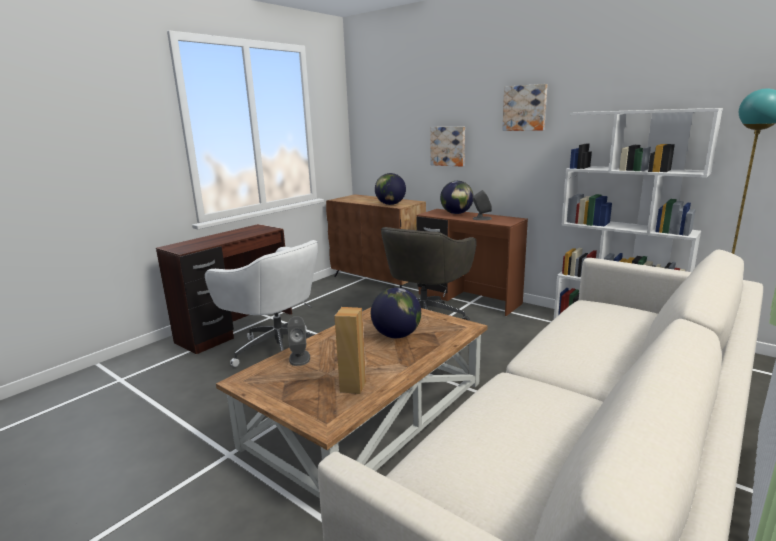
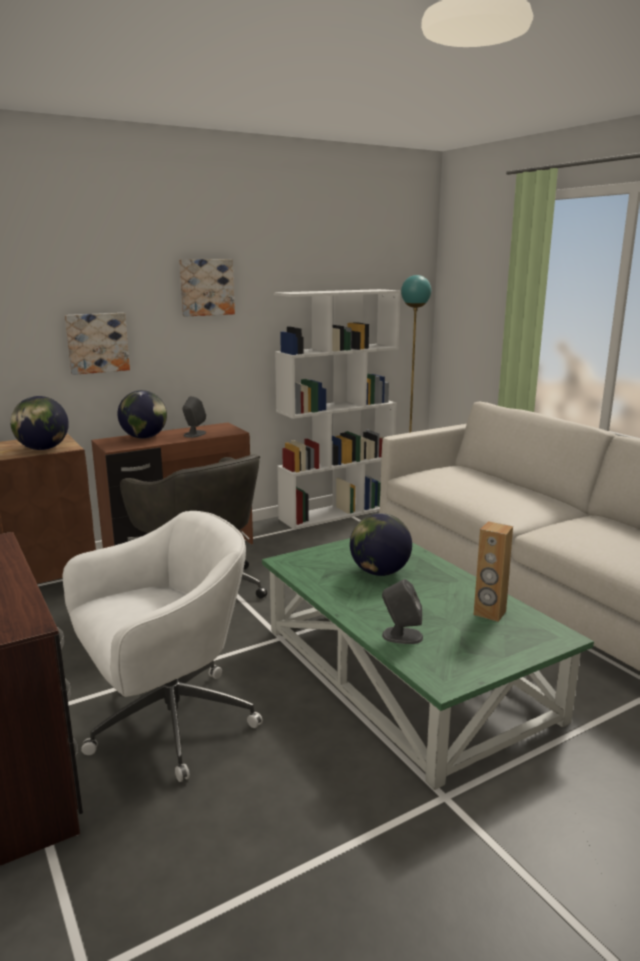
camera: 70 degrees left, 0 degrees up
(368, 414) = (407, 672): brown coffee table -> green coffee table

